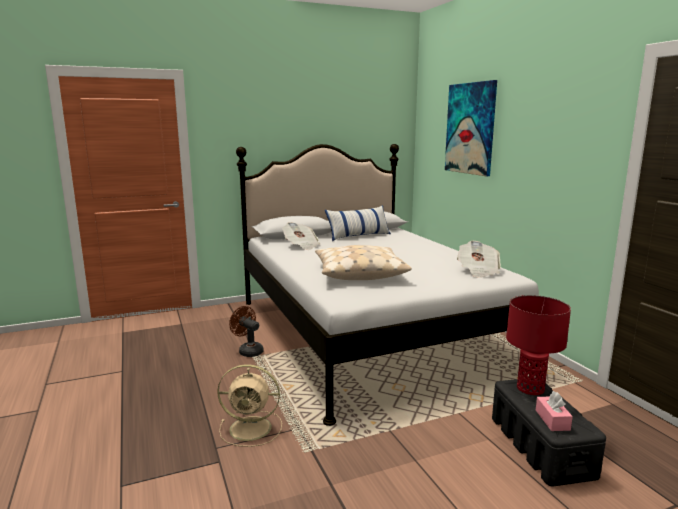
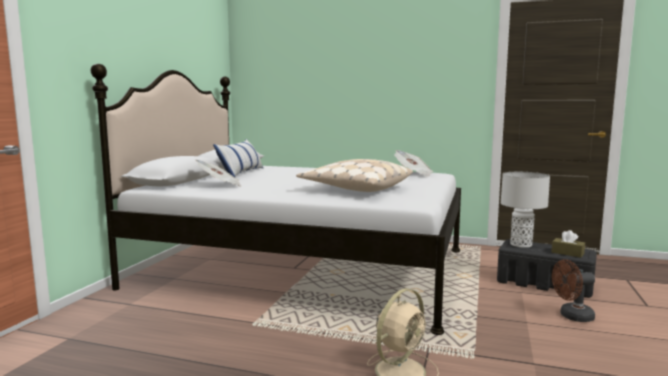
camera: 50 degrees left, 5 degrees down
(248, 351) = (233, 323): brown fan -> brown fan (572, 316)
(470, 128) = (319, 59): picture -> none
(530, 388) = (520, 244): red table lamp -> white table lamp
(552, 420) = (567, 253): pink tissue box -> brown tissue box

